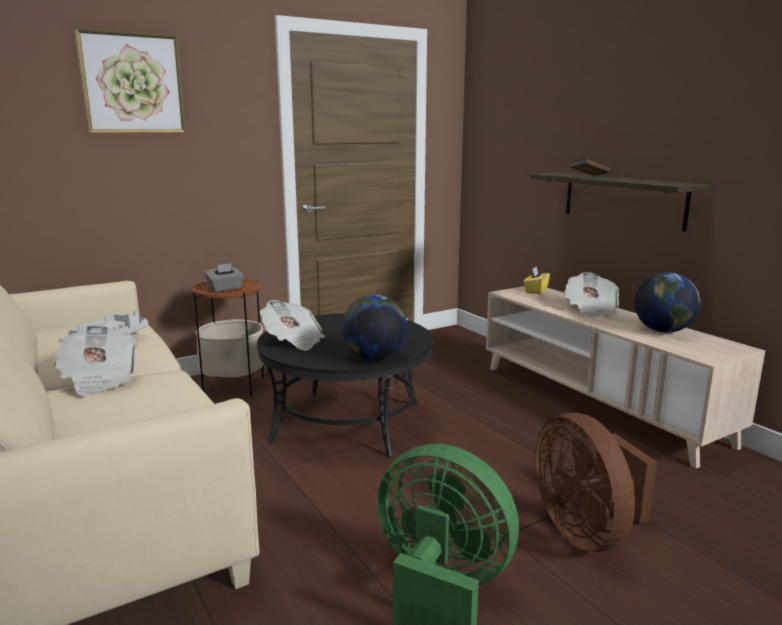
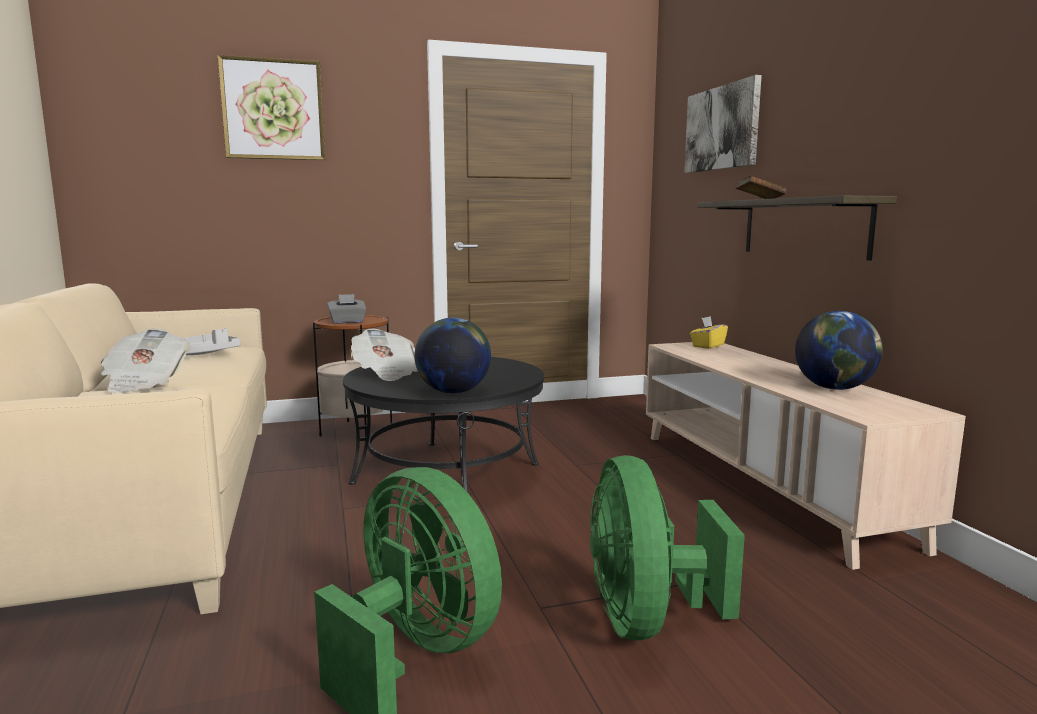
camera: 15 degrees right, 5 degrees down
(540, 108) = (722, 128): none -> picture
(586, 532) = (646, 620): brown fan -> green fan
(590, 310) = (757, 365): newspaper -> none

